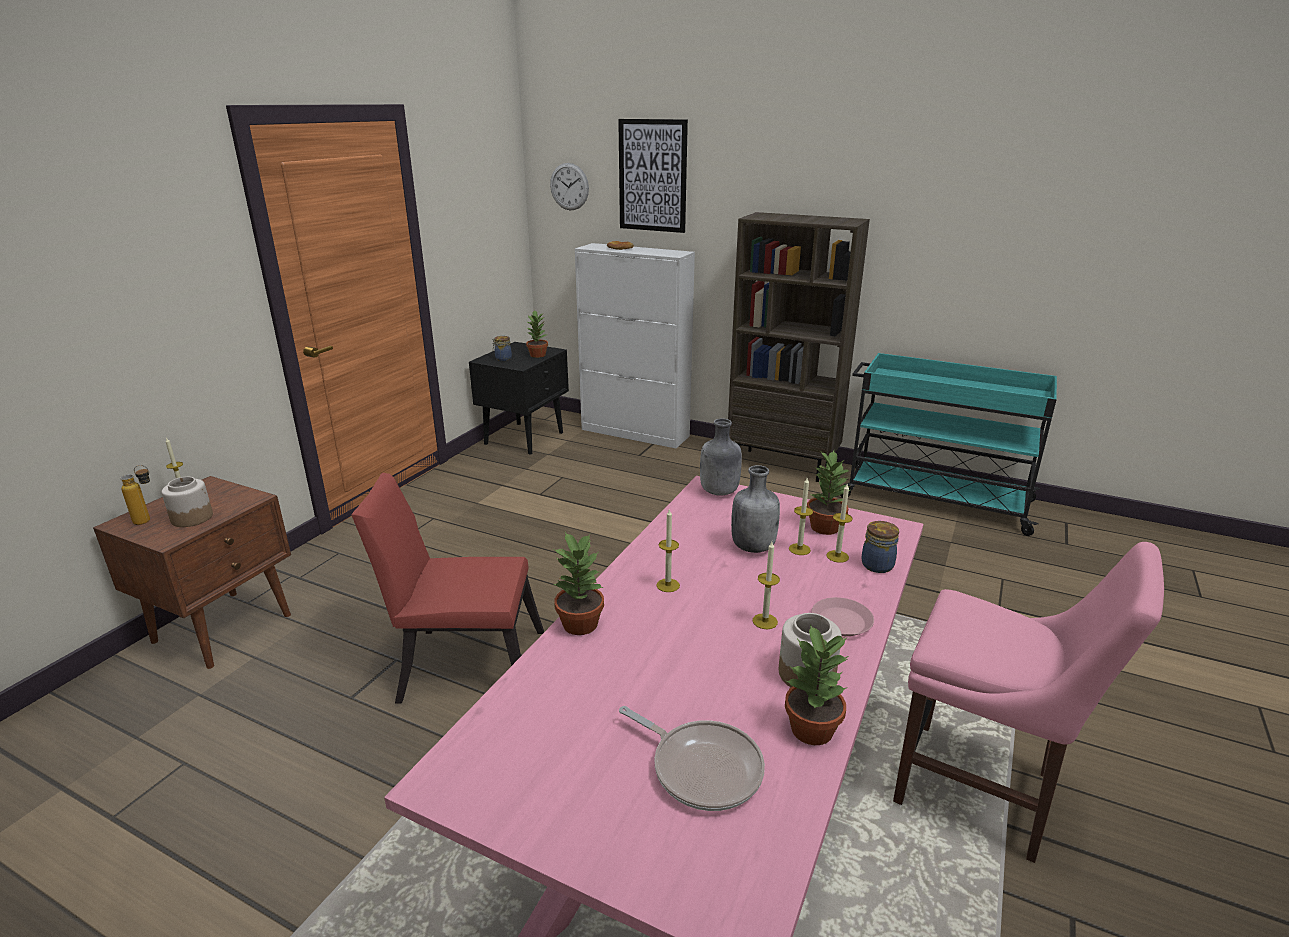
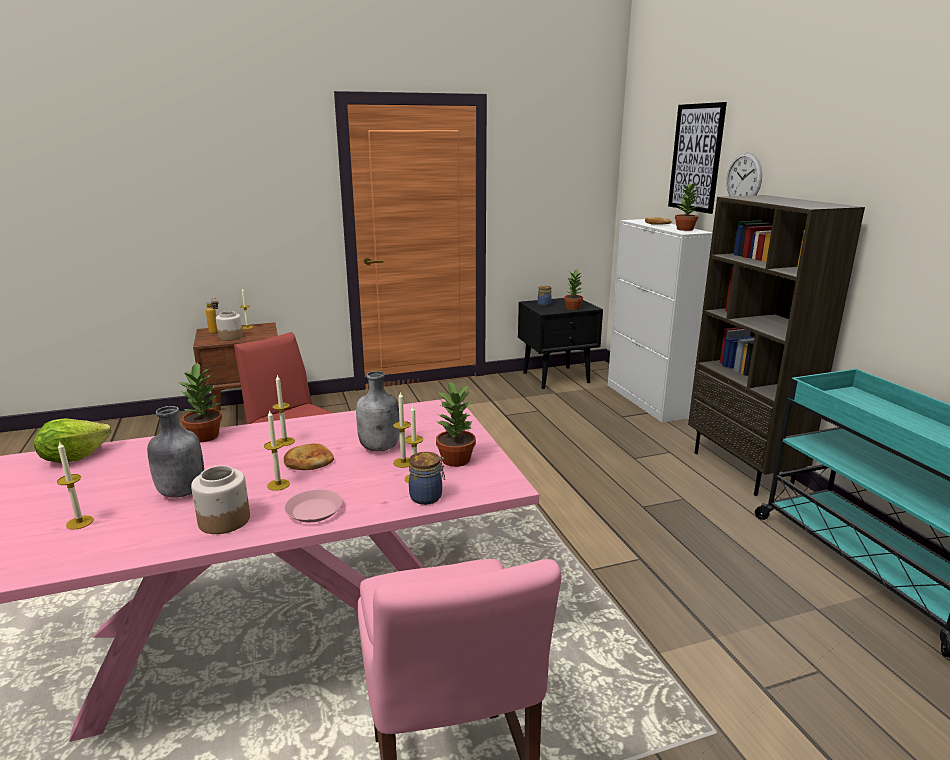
camera: 45 degrees right, 5 degrees down
(500, 730) = (73, 458): none -> lettuce
(569, 186) = (643, 167): wall clock -> wall clock (744, 178)
(701, 768) = (79, 522): frying pan -> candle
(719, 492) = (445, 411): grey bottle -> grey bottle (181, 492)
(733, 589) = (308, 461): none -> bread
(812, 730) = (153, 544): potted plant -> potted plant (684, 229)

